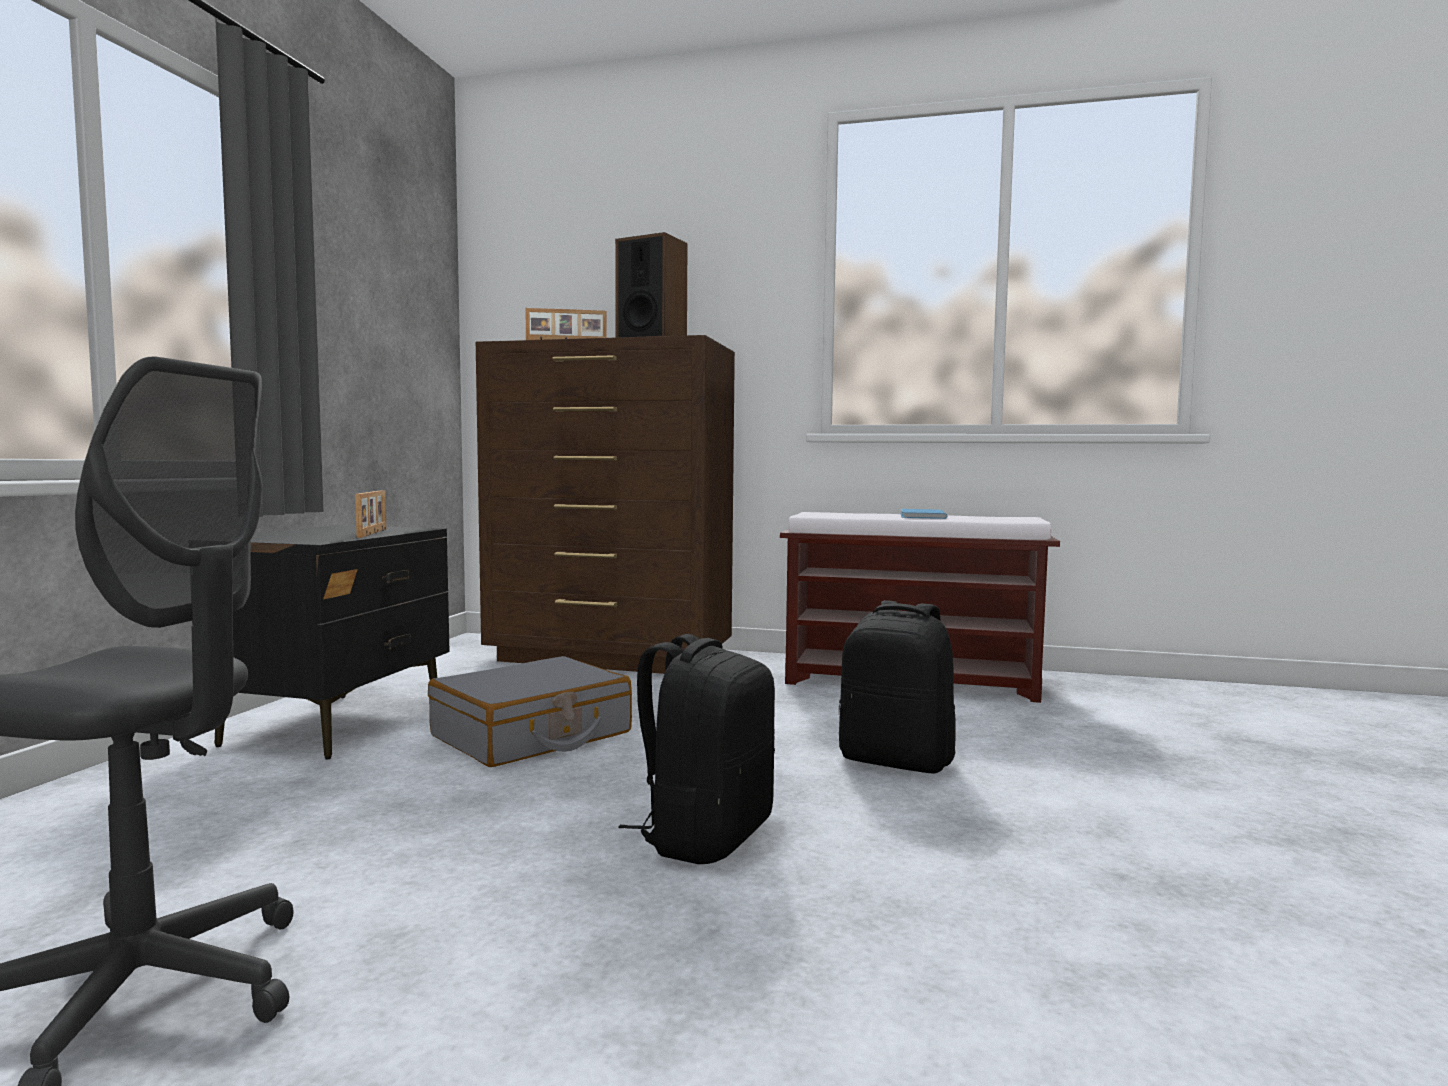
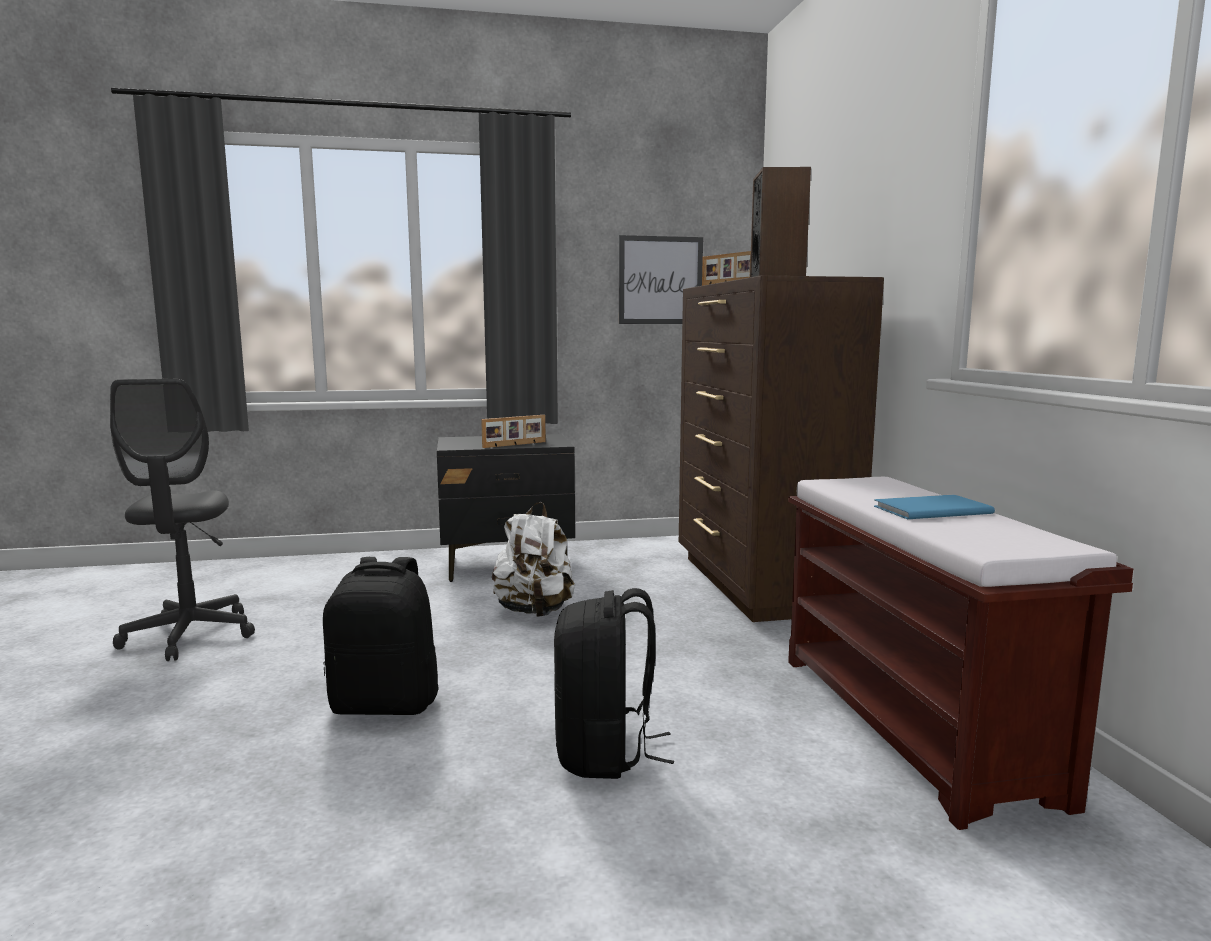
camera: 65 degrees right, 5 degrees up
(389, 328) = (660, 280): none -> picture
(532, 735) = (534, 612): grey suitcase -> white backpack

